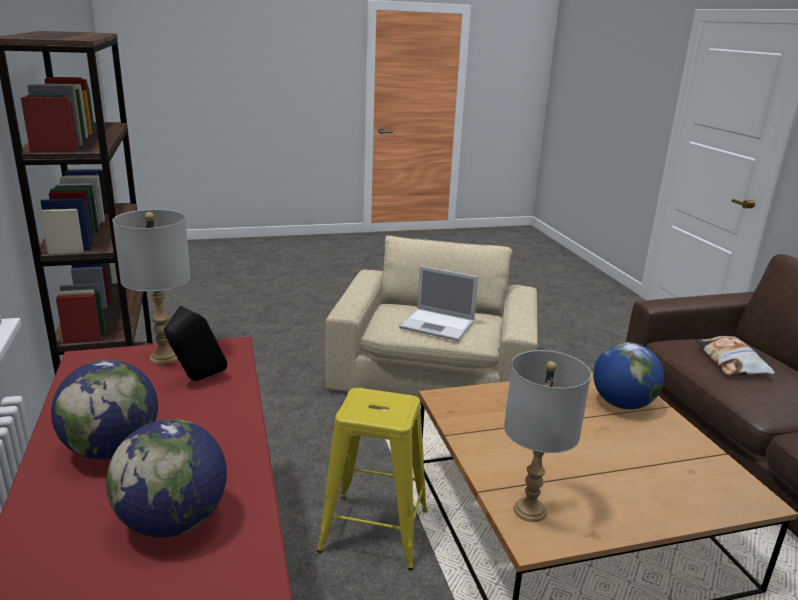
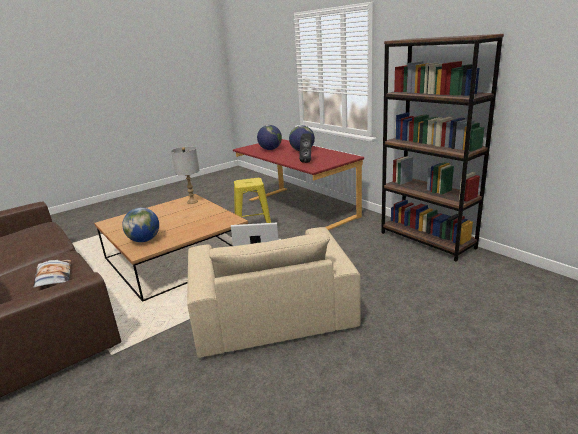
camera: 160 degrees right, 0 degrees up
(165, 357) = (329, 162): grey table lamp -> none

